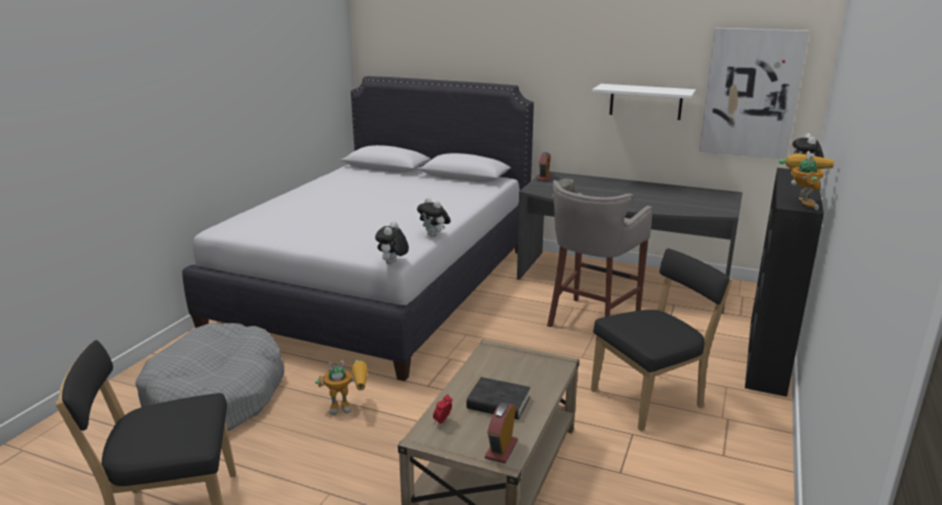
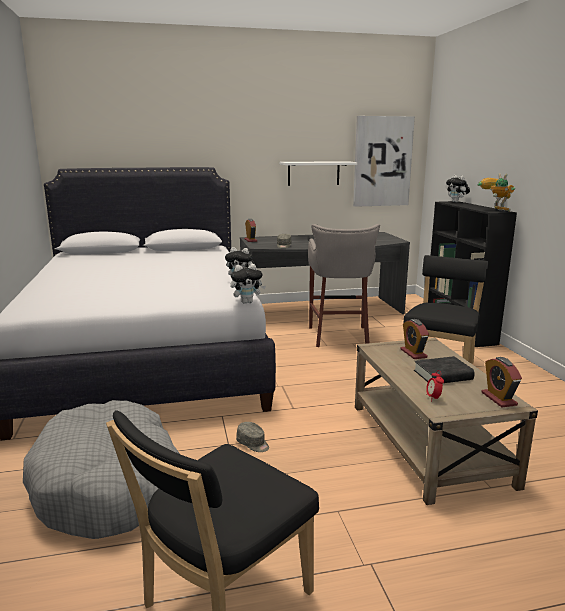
camera: 35 degrees left, 5 degrees down
(348, 406) = (253, 444): toy robot -> grey cap
(392, 263) = (247, 302): plush toy -> plush toy turned 90 degrees counterclockwise
(517, 369) = (413, 353): none -> alarm clock

